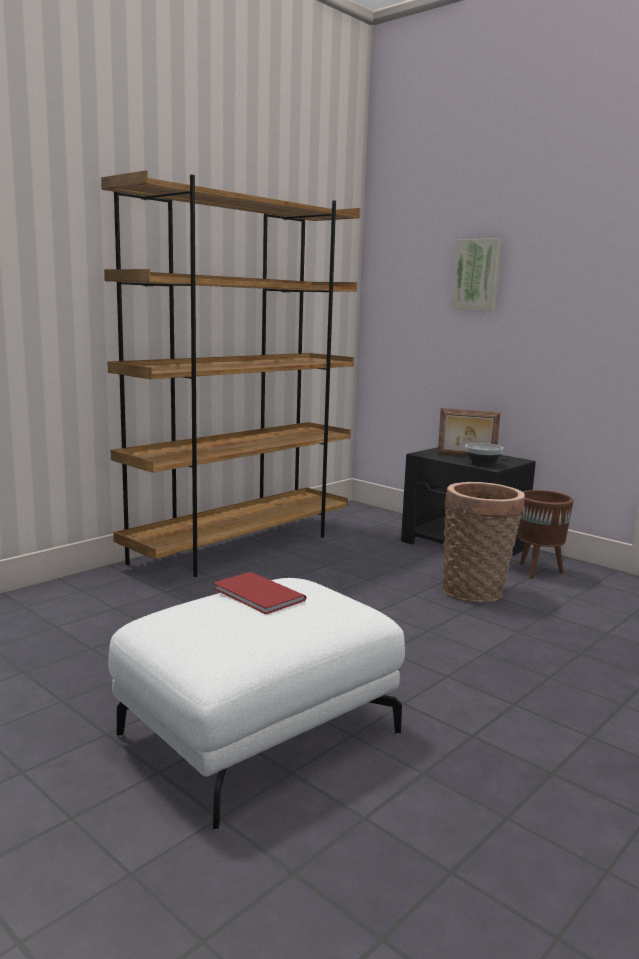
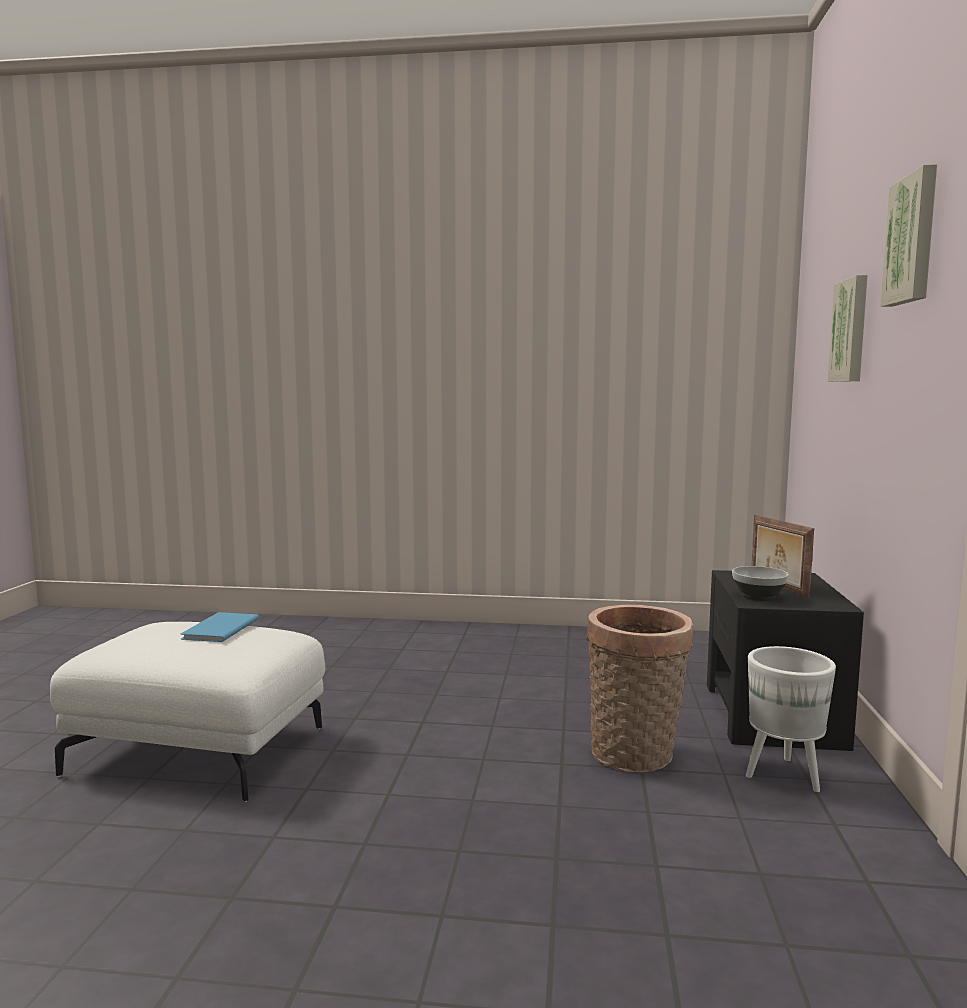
camera: 55 degrees right, 5 degrees down
(241, 546) = (543, 638): brown bookcase -> none
(258, 595) = (218, 629): red book -> blue book
(538, 571) = (785, 775): brown planter -> white planter
(570, 225) = (913, 240): none -> picture

